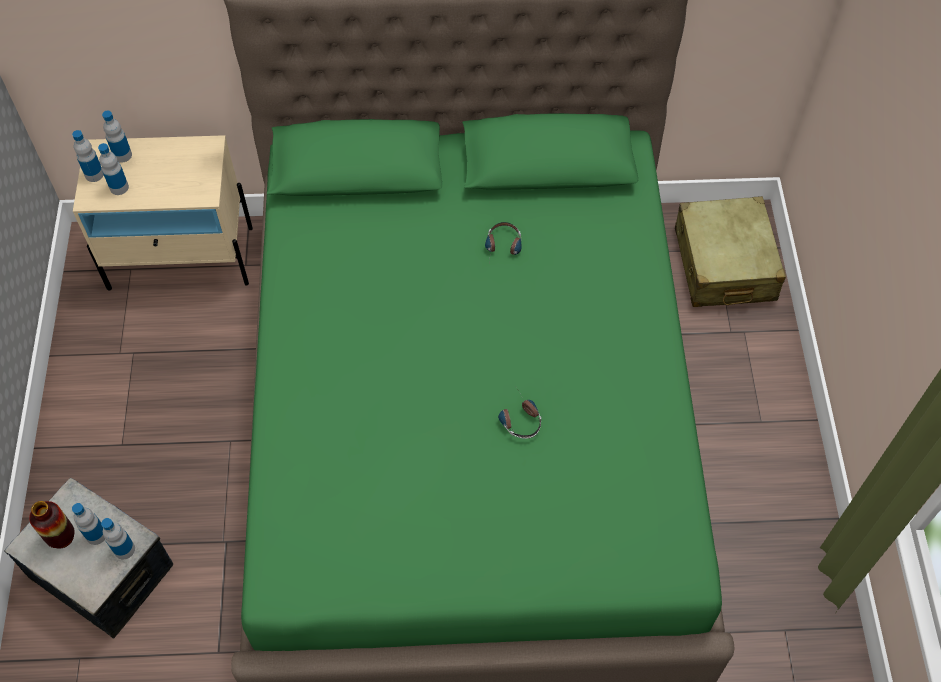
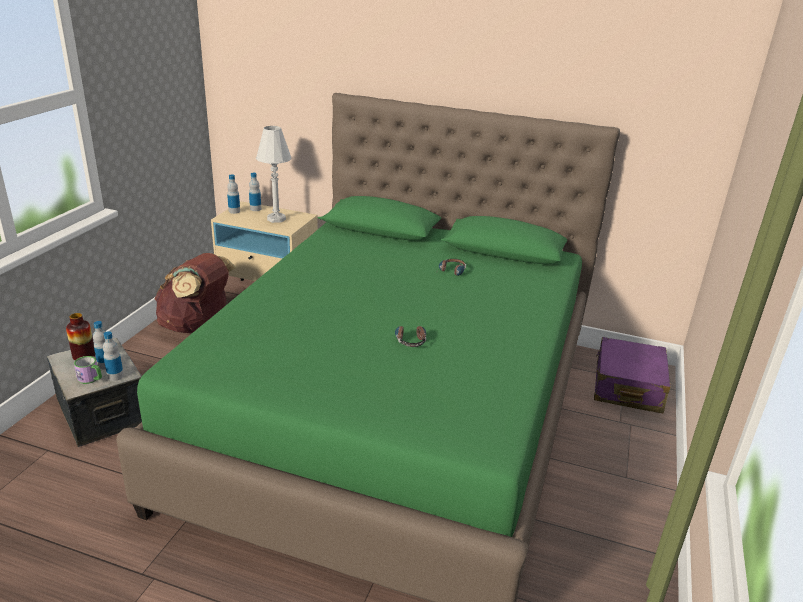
camera: 20 degrees right, 30 degrees down
(97, 567) = (91, 379): none -> mug
(115, 360) = (197, 325): none -> brown backpack
(119, 187) = (243, 217): bottle -> none
(172, 173) = (276, 219): none -> white table lamp
(724, 264) = (627, 387): beige suitcase -> purple suitcase

